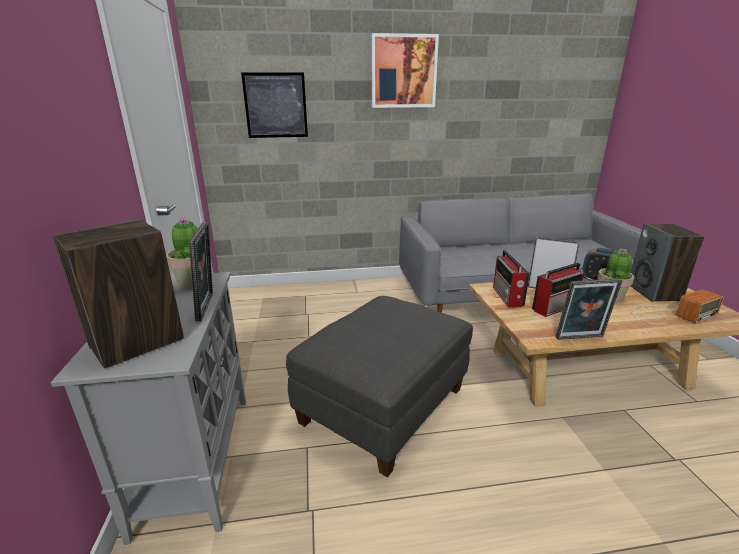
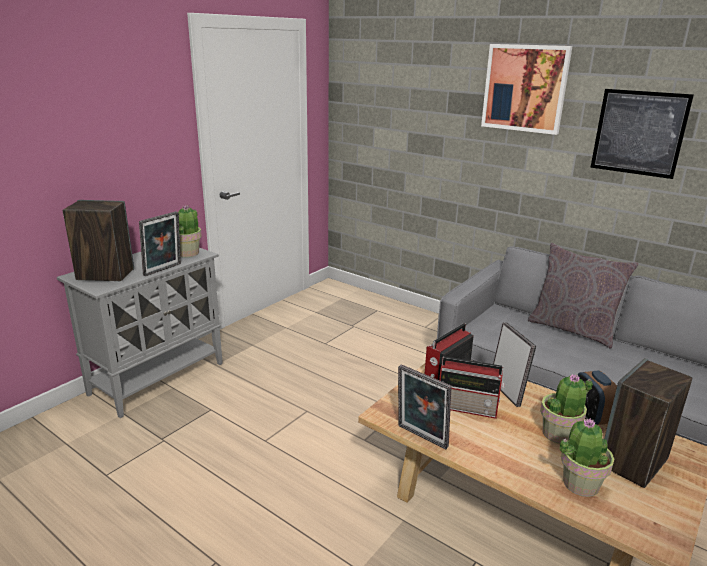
camera: 45 degrees right, 0 degrees up
(275, 105) = (391, 112): picture -> picture (639, 133)
(384, 406) = (290, 418): grey ottoman -> none
(485, 246) = (573, 329): none -> grey pillow
(669, 314) = (580, 484): radio -> potted plant

